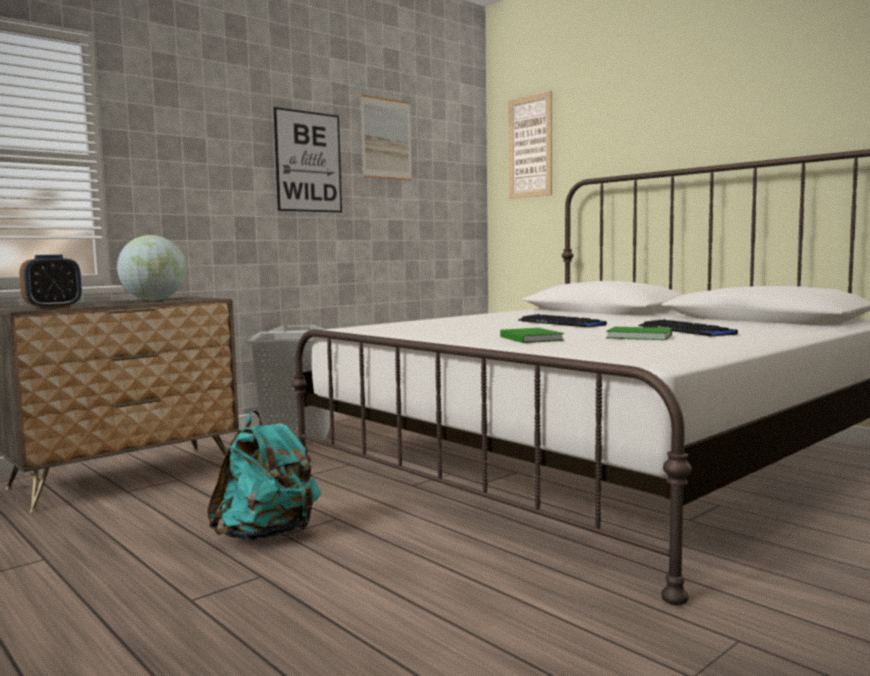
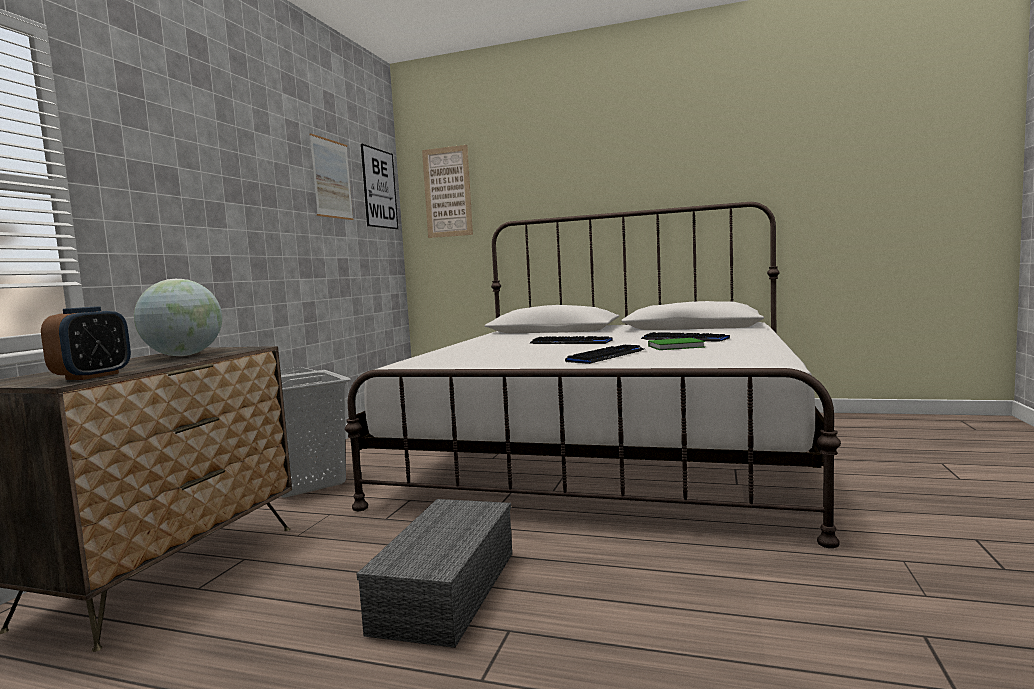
camera: 30 degrees left, 0 degrees up
(267, 535) = (445, 588): turquoise backpack -> grey storage box
(308, 162) = (273, 199): picture -> picture (379, 188)
(531, 338) = (606, 356): green book -> keyboard

